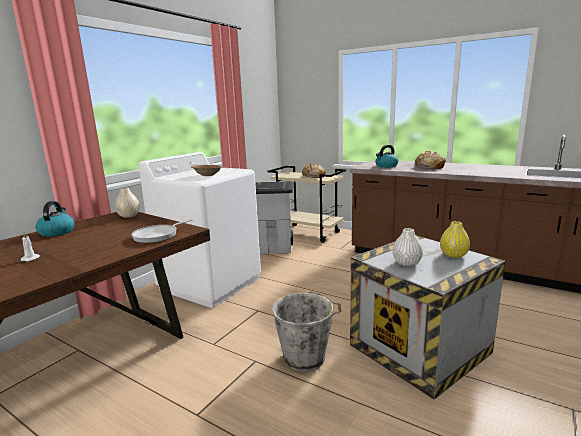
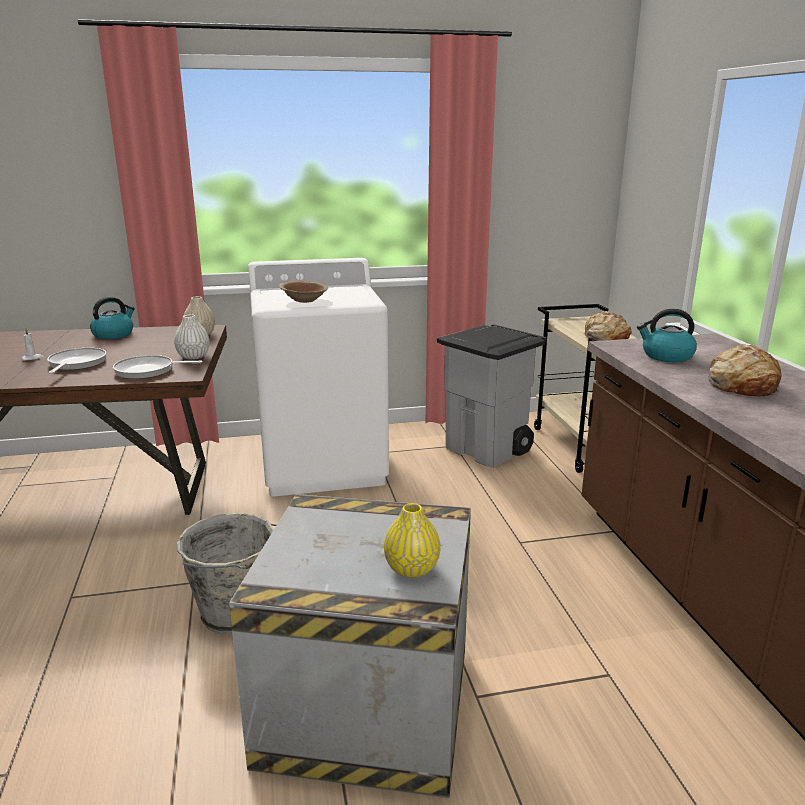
camera: 45 degrees right, 5 degrees up
(87, 249) = (76, 364): none -> frying pan
(406, 263) = (321, 540): white vase -> white vase (193, 356)

